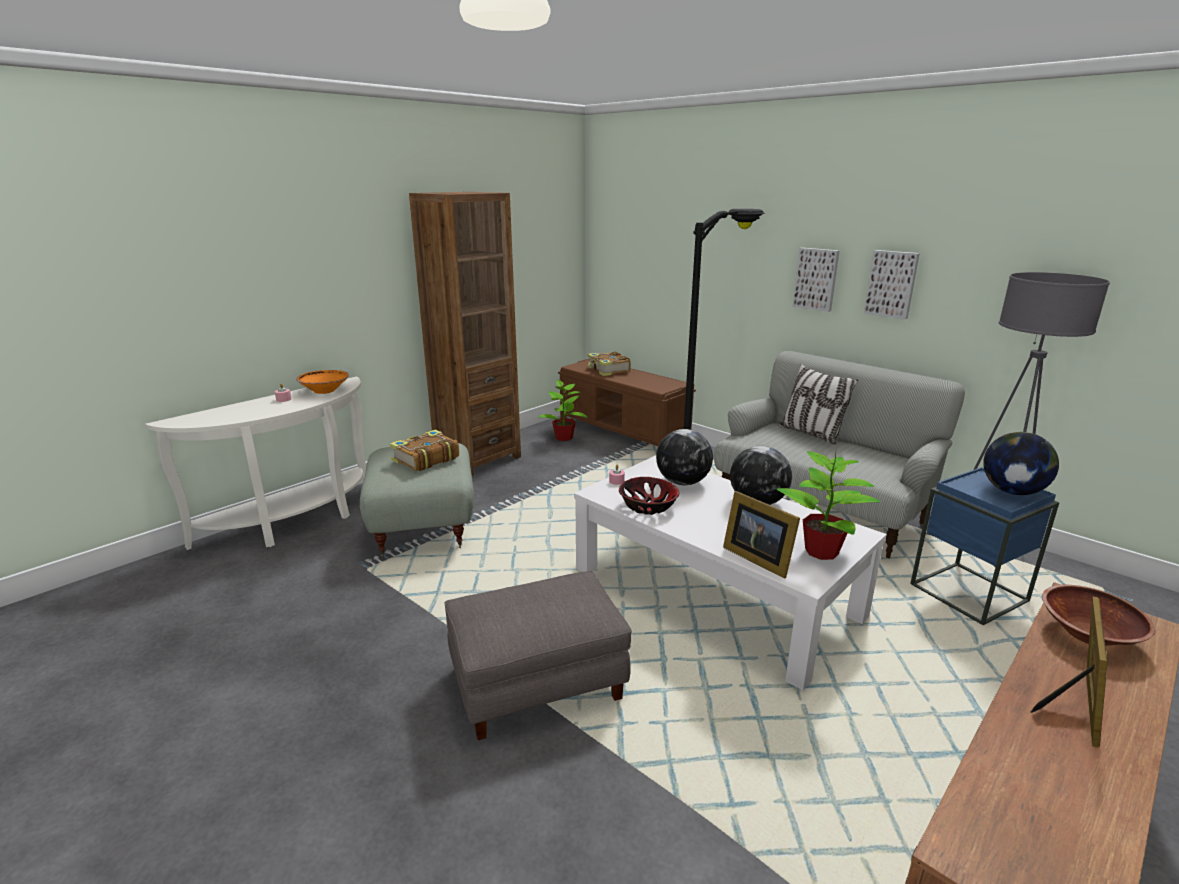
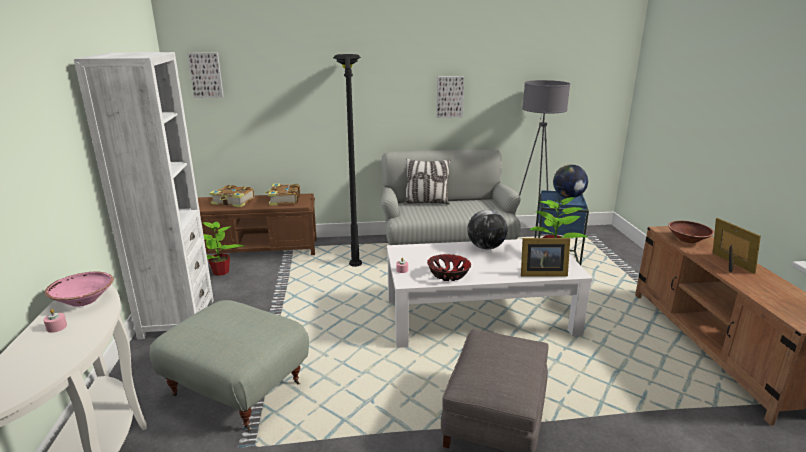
camera: 50 degrees left, 0 degrees up
(324, 391) = (83, 300): orange bowl -> pink bowl
(425, 459) = (235, 322): book -> book (284, 200)
(478, 459) = (177, 318): brown bookcase -> white bookcase
(682, 482) = (434, 254): globe -> none
(816, 279) = (399, 99): picture -> picture (206, 75)

